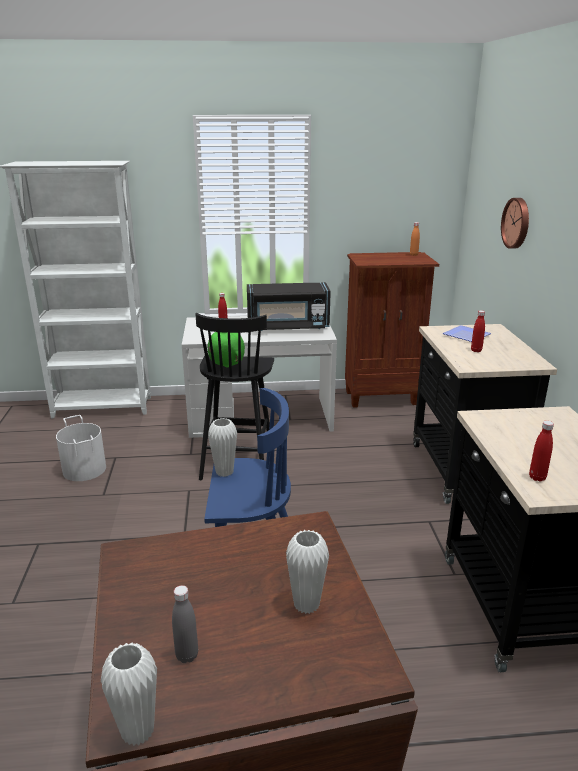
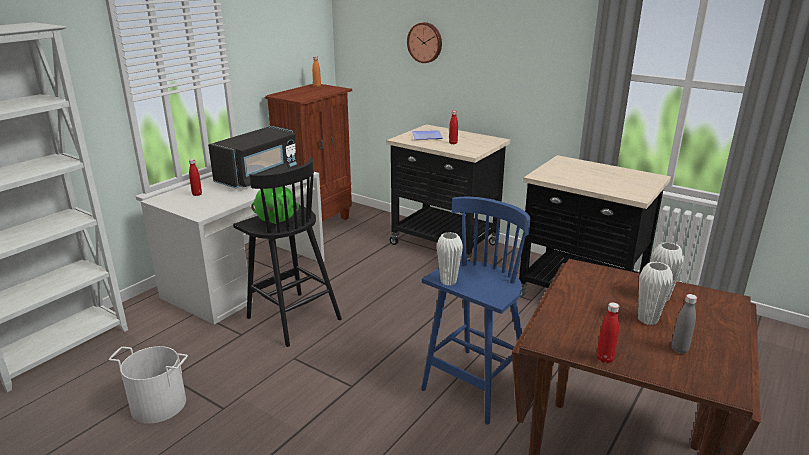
camera: 50 degrees left, 0 degrees up
(137, 731) = (737, 385): white vase -> white vase (647, 319)
(537, 477) = (622, 190): red bottle -> red bottle (604, 359)

